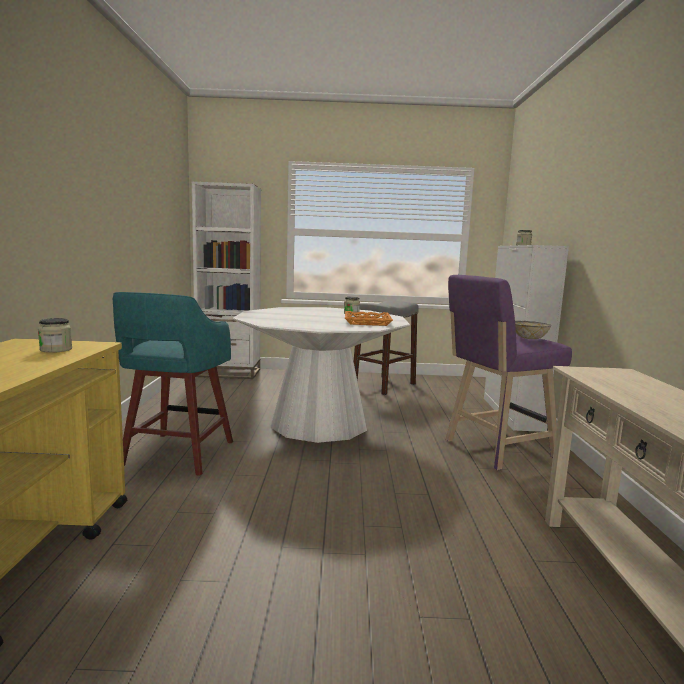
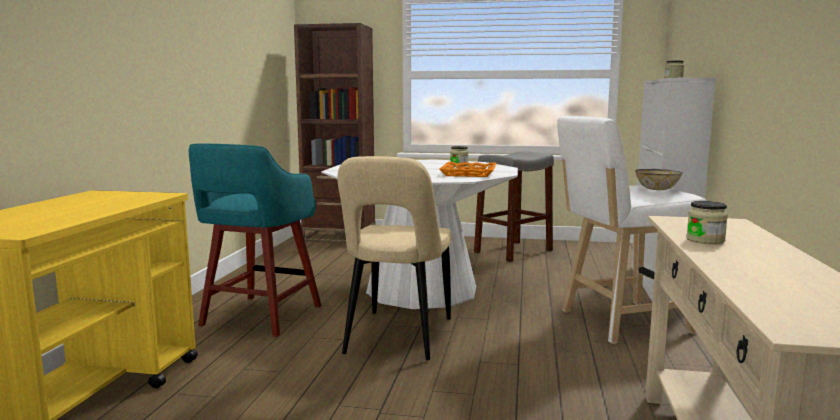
camera: 10 degrees right, 0 degrees up
(56, 349) = (122, 199): jar -> jar (705, 240)
(228, 373) = (339, 237): white bookcase -> brown bookcase
(313, 472) = (397, 338): none -> beige chair
(494, 450) = (619, 322): purple stool -> white stool

